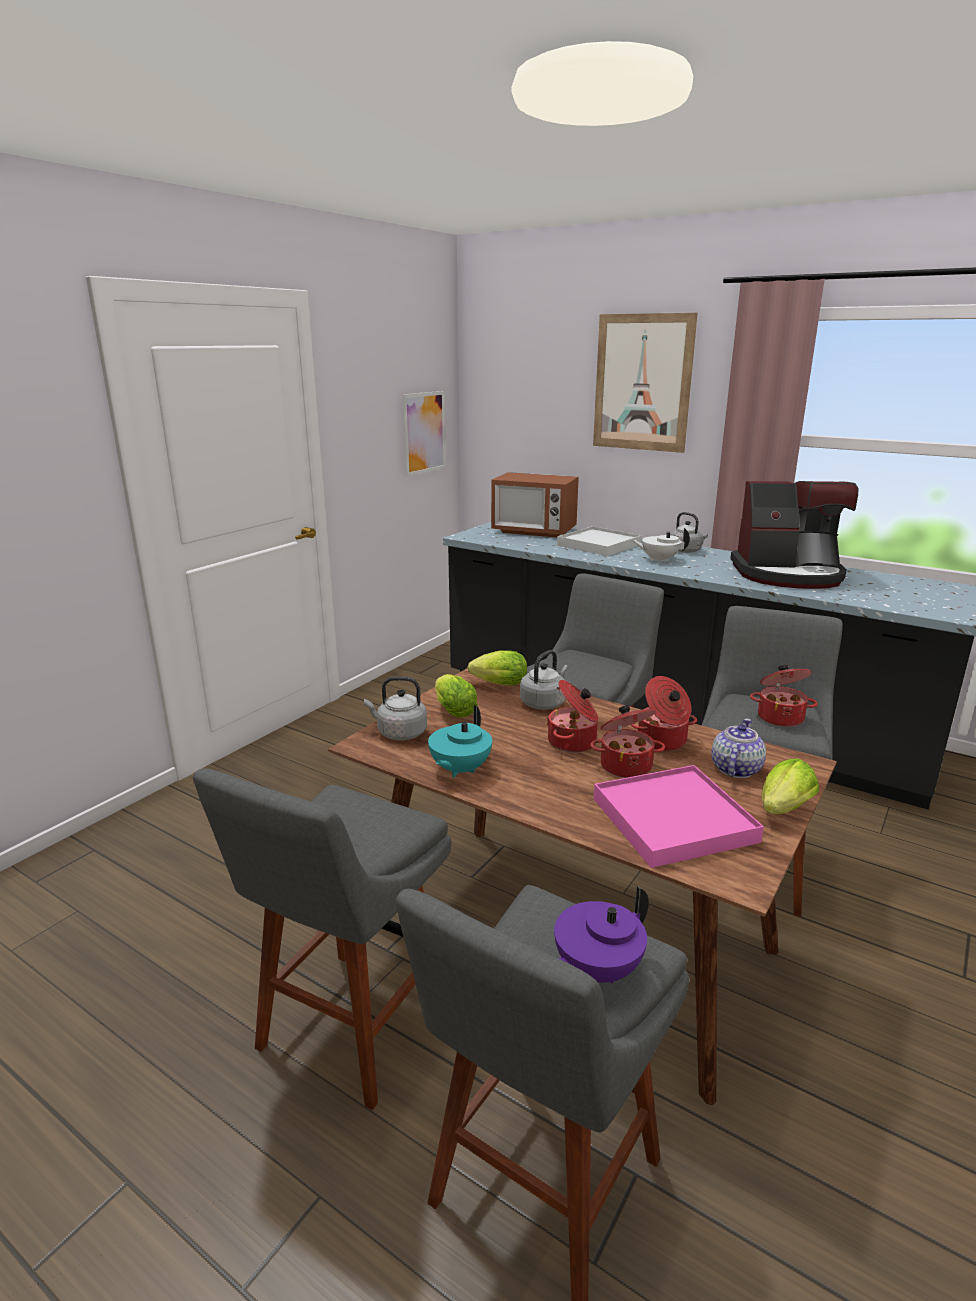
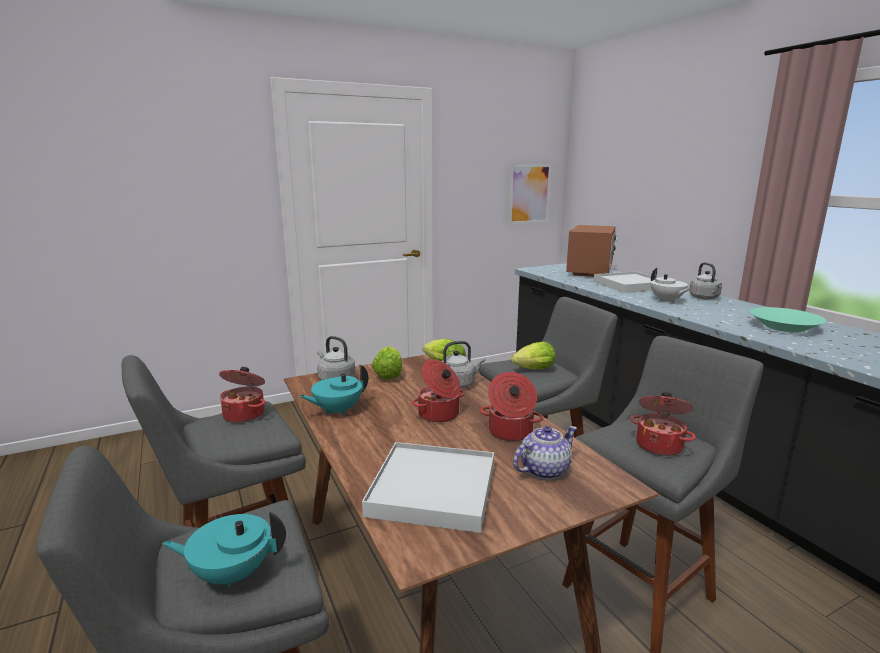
camera: 30 degrees right, 5 degrees down
(534, 531) = (590, 272): microwave -> microwave turned 120 degrees counterclockwise
(595, 969) = (232, 573): purple teapot -> turquoise teapot
(625, 765) = (455, 440): cooking pot -> cooking pot (245, 414)
(642, 383) = (696, 152): picture -> none
(659, 560) = (666, 300): white teapot -> white teapot turned 150 degrees counterclockwise
(673, 820) = (432, 490): pink tray -> white tray
(782, 811) = (538, 515): lettuce -> lettuce (532, 370)
(788, 575) = (784, 327): coffee machine -> turquoise bowl

